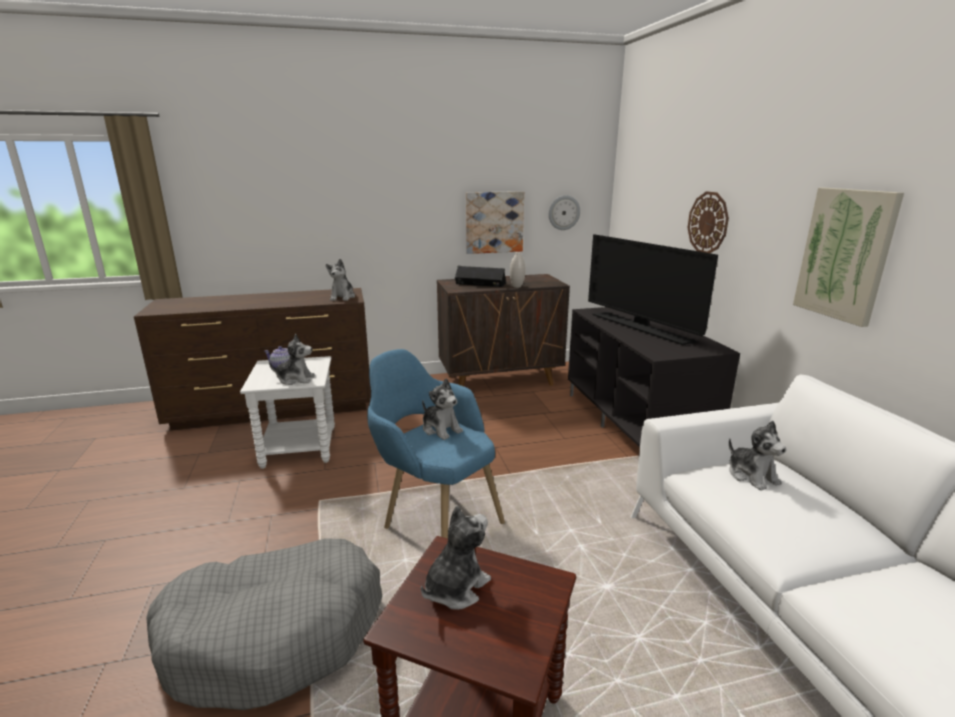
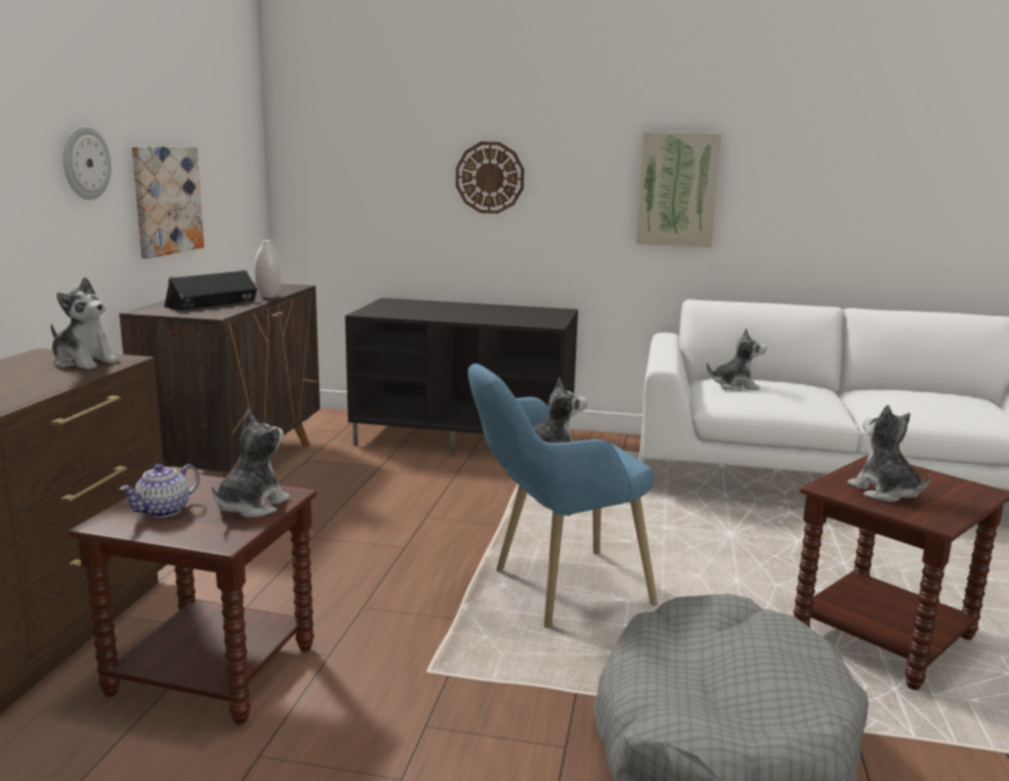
camera: 65 degrees left, 5 degrees down
(298, 447) = (211, 672): white side table -> brown side table
(564, 212) = (230, 182): wall clock -> wall clock (85, 163)
(641, 328) = (463, 312): television -> none

